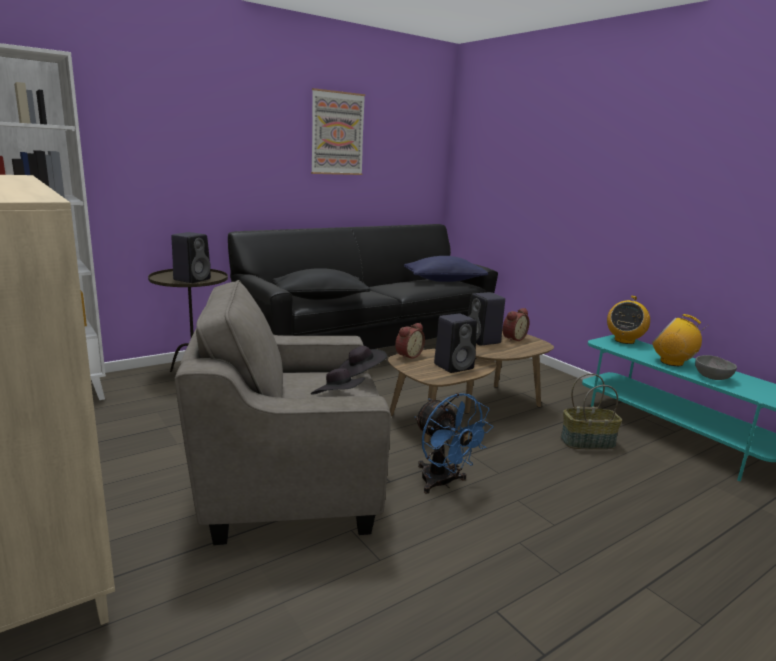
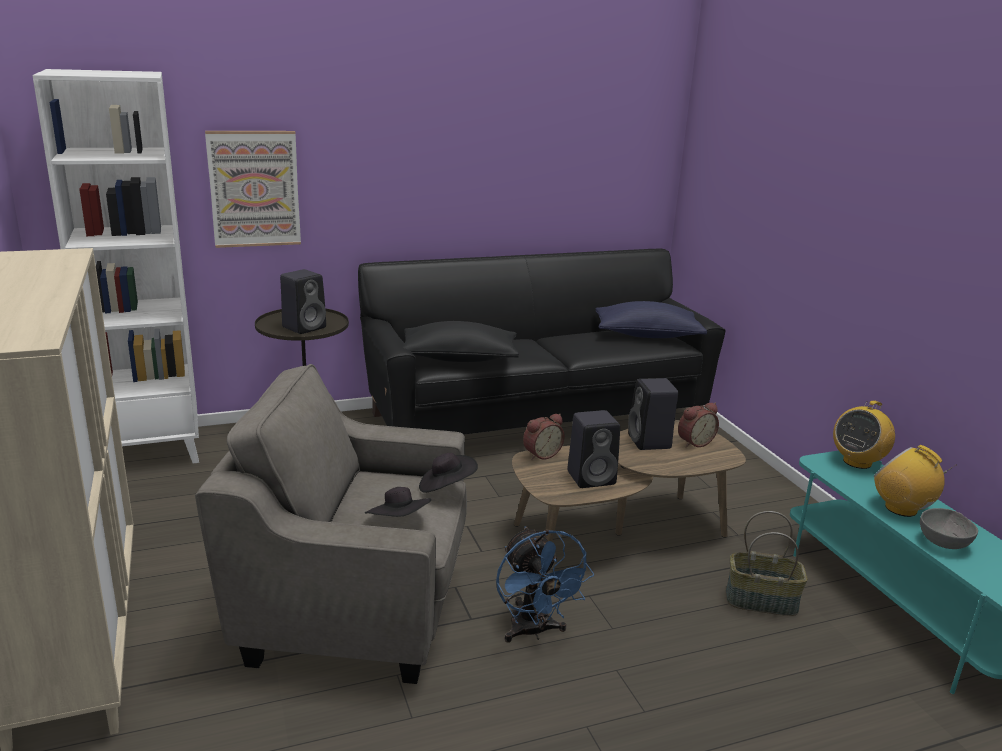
camera: 15 degrees right, 5 degrees up
(337, 133) = (510, 133): picture -> picture (254, 189)

